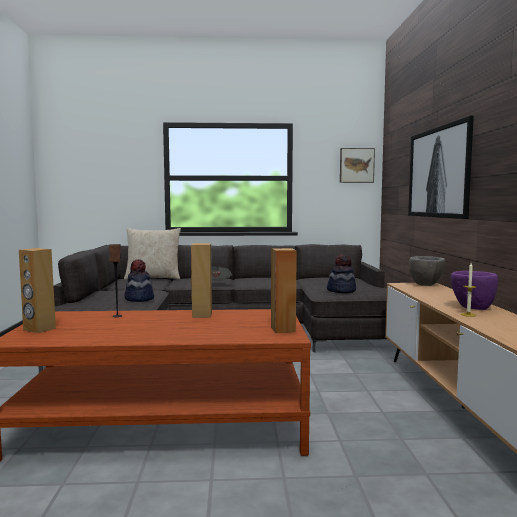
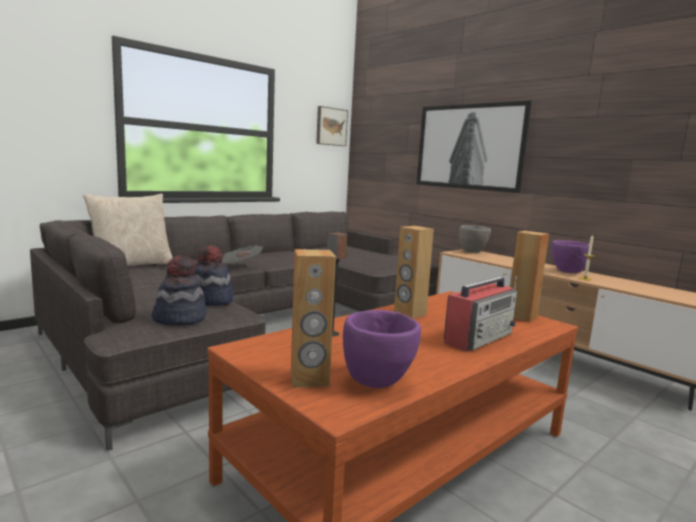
camera: 40 degrees left, 5 degrees up
(63, 336) = (378, 381): none -> purple bowl
(196, 333) = (479, 338): none -> radio
(341, 291) = (382, 262): hat -> hat (180, 318)

